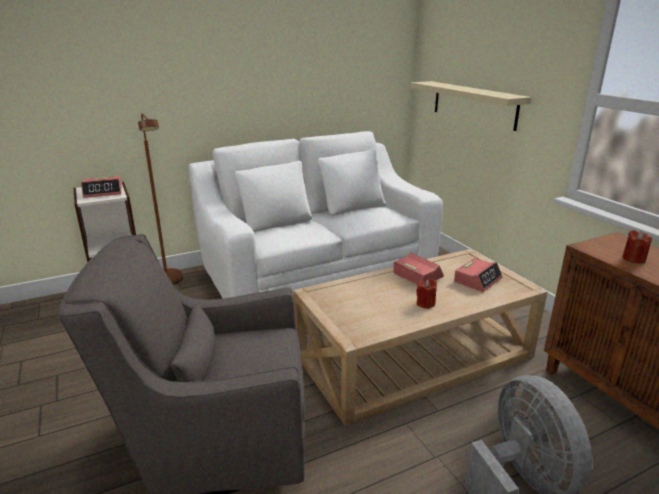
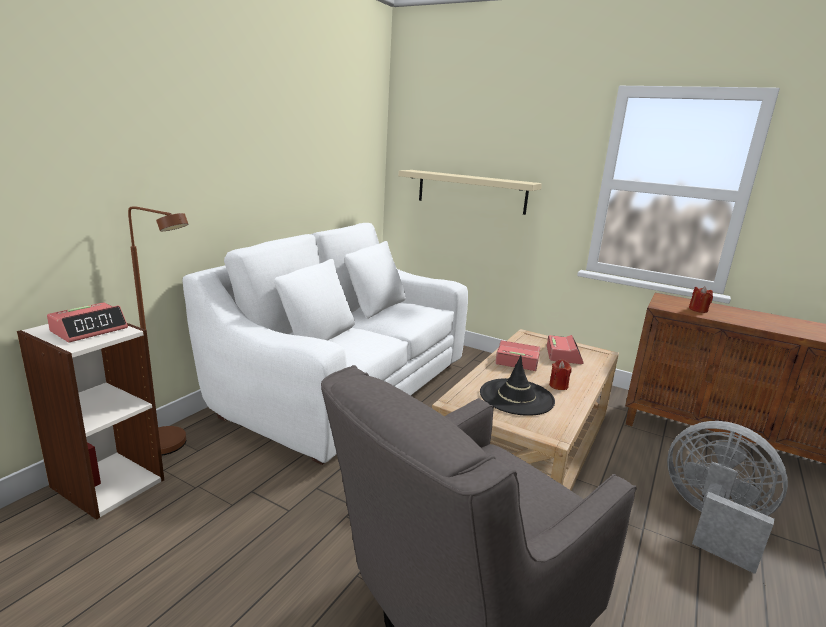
camera: 35 degrees left, 5 degrees down
(370, 302) = (516, 397): none -> black hat

